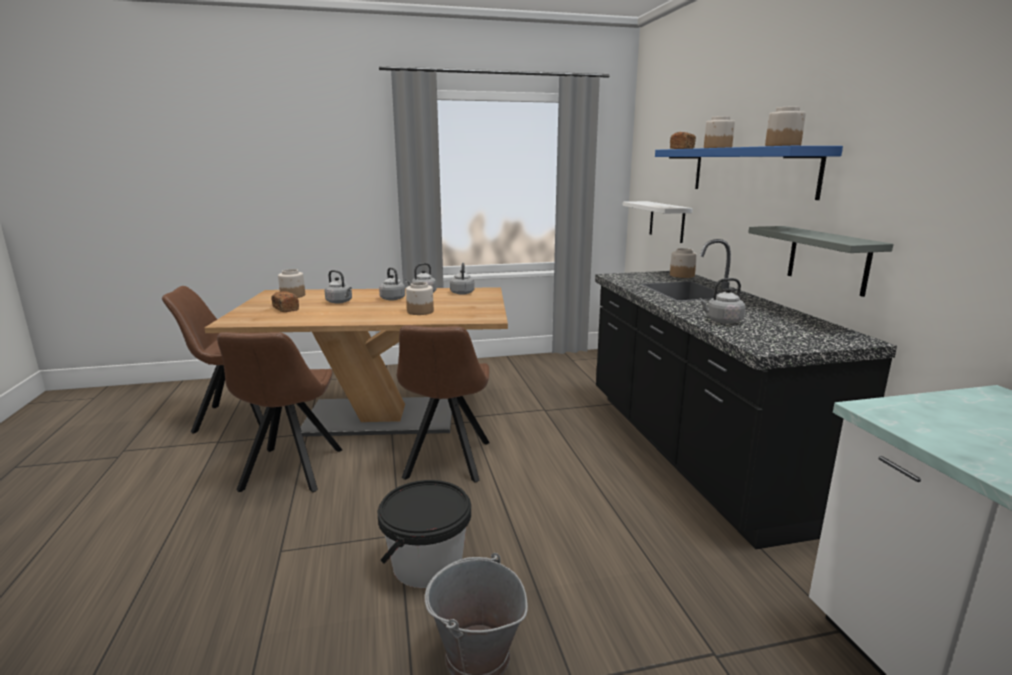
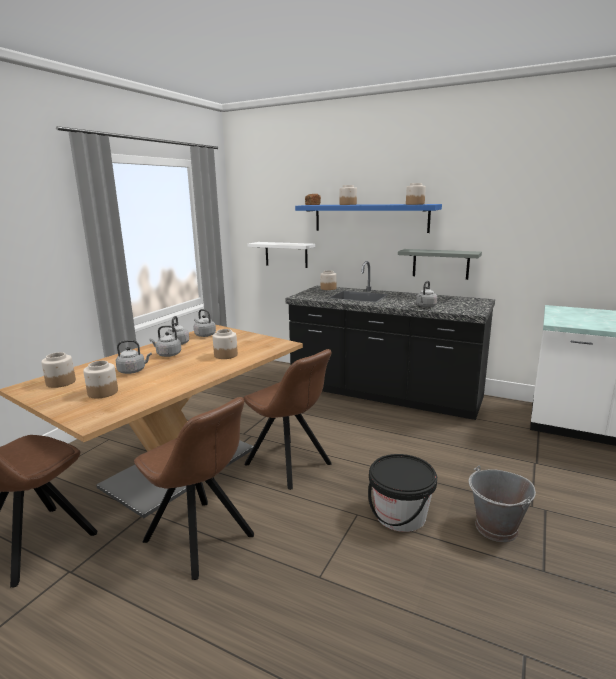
camera: 50 degrees left, 0 degrees up
(285, 308) = (102, 392): bread -> jar

